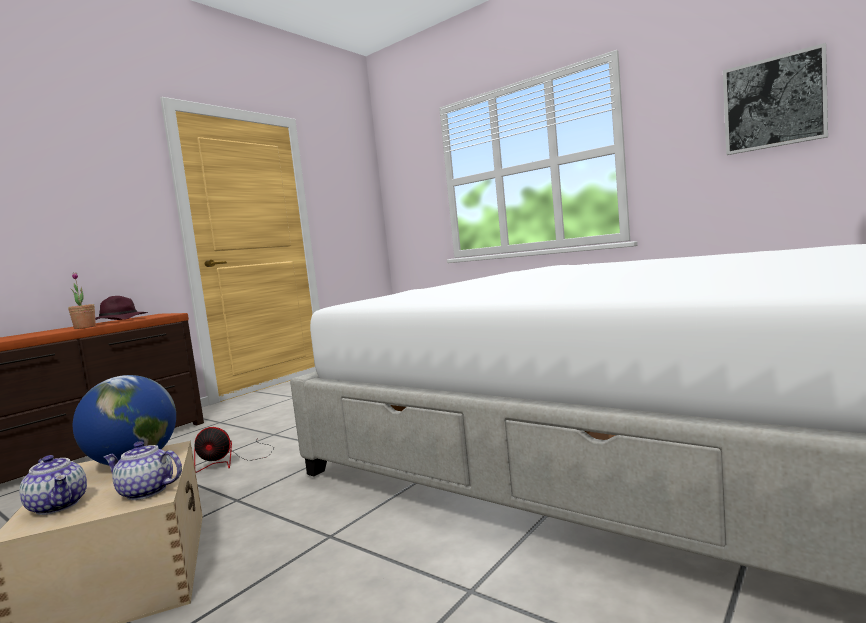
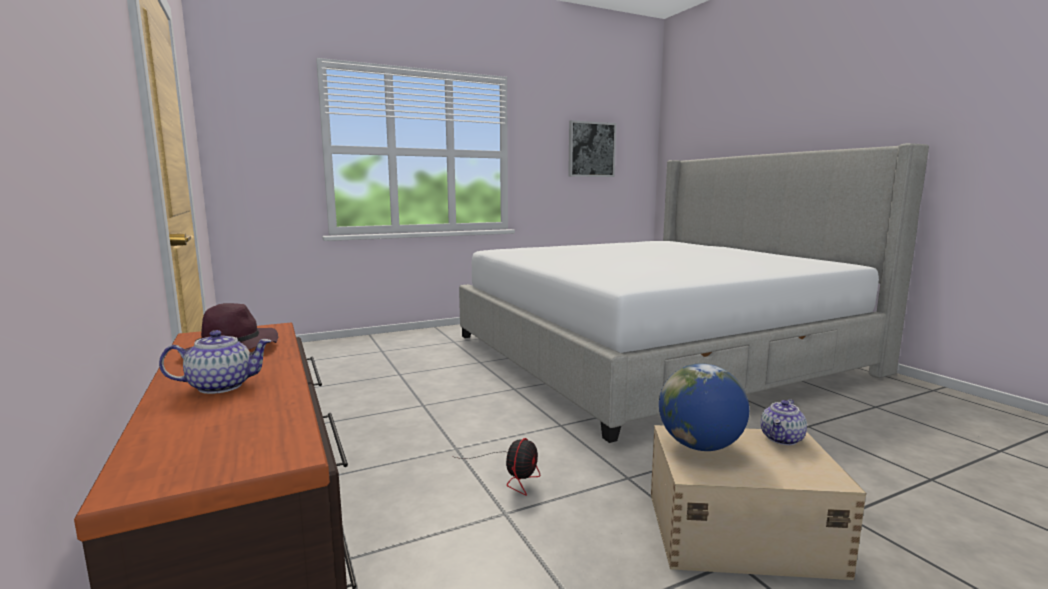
camera: 65 degrees left, 5 degrees up
(59, 506) = (794, 470): teapot -> teapot (222, 386)
(85, 327) = (281, 364): potted plant -> none

